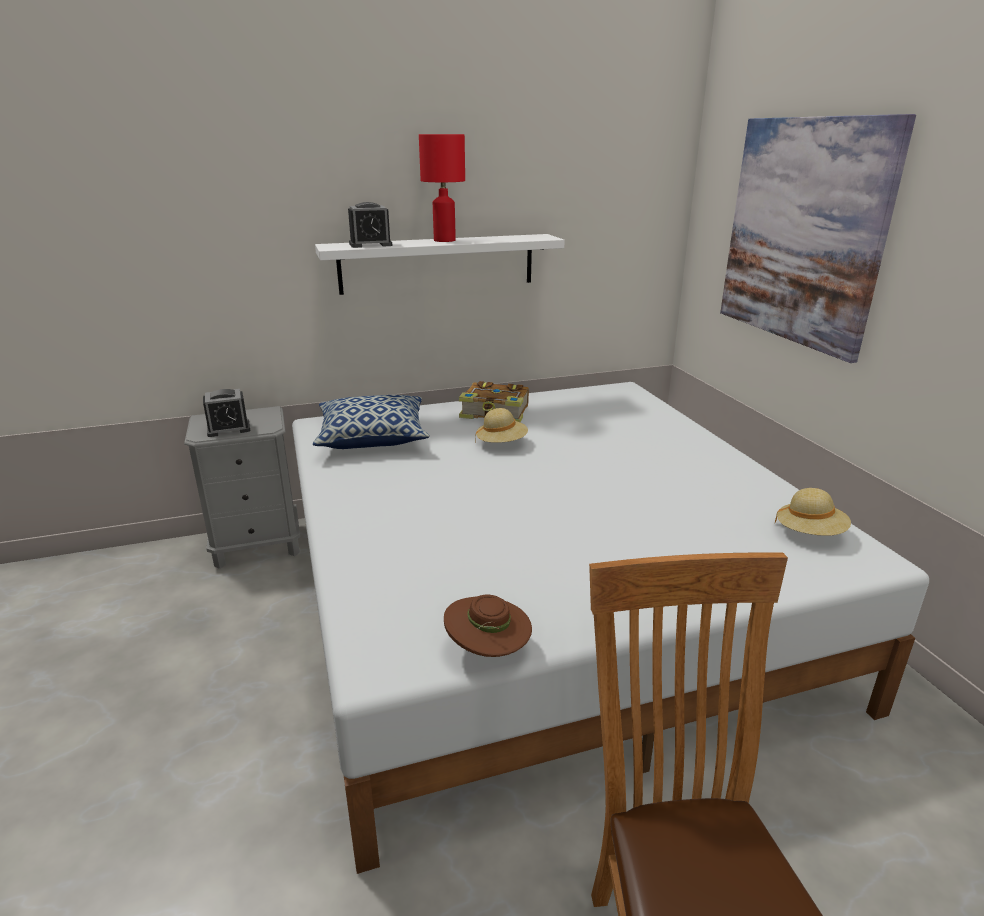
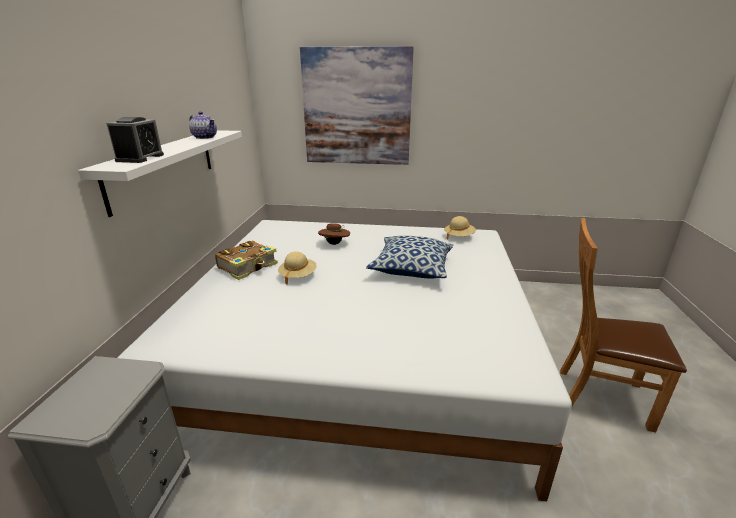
camera: 65 degrees left, 0 degrees up
(228, 429) = (107, 400): alarm clock -> none
(373, 438) = (222, 322): pillow -> pillow (411, 268)
(444, 240) = (177, 144): red table lamp -> none
(488, 650) = (526, 336): brown hat -> brown hat (334, 244)
(497, 239) = (205, 137): none -> teapot

